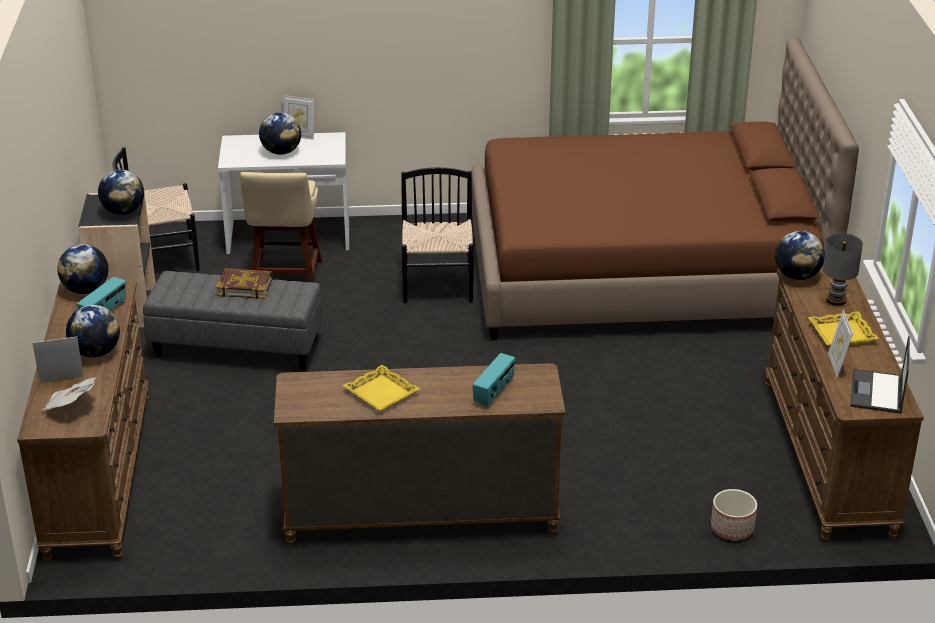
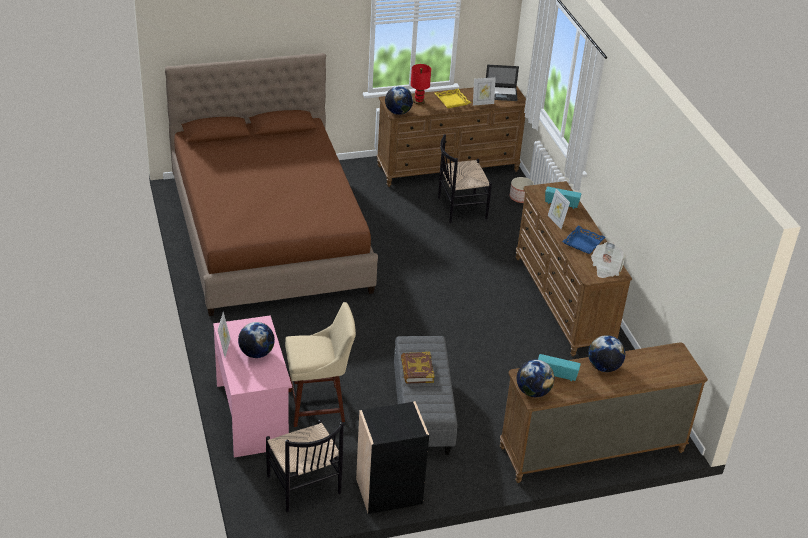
camera: 105 degrees left, 5 degrees up
(61, 381) = (642, 374): picture frame -> picture frame (556, 221)
(71, 406) = (663, 363): newspaper -> newspaper (606, 268)
(123, 211) = (396, 414): globe -> none
(288, 236) = (253, 415): white desk -> pink desk
(381, 393) = (583, 242): yellow tray -> blue tray
(438, 284) = (309, 324): black chair -> black chair (459, 208)
(835, 300) = (418, 101): grey table lamp -> red table lamp

